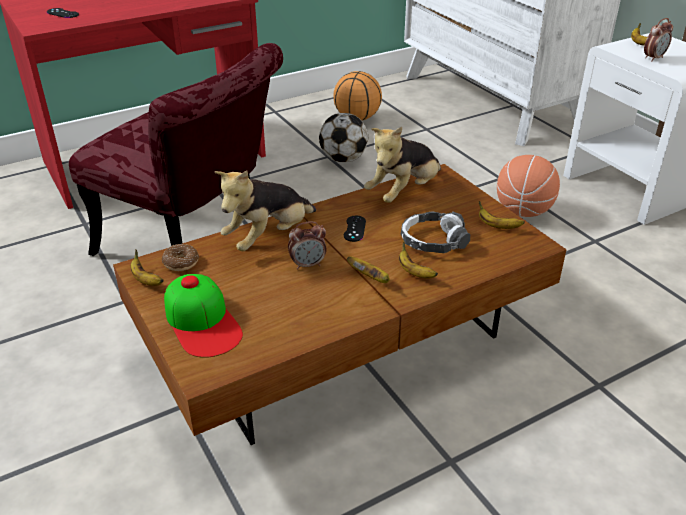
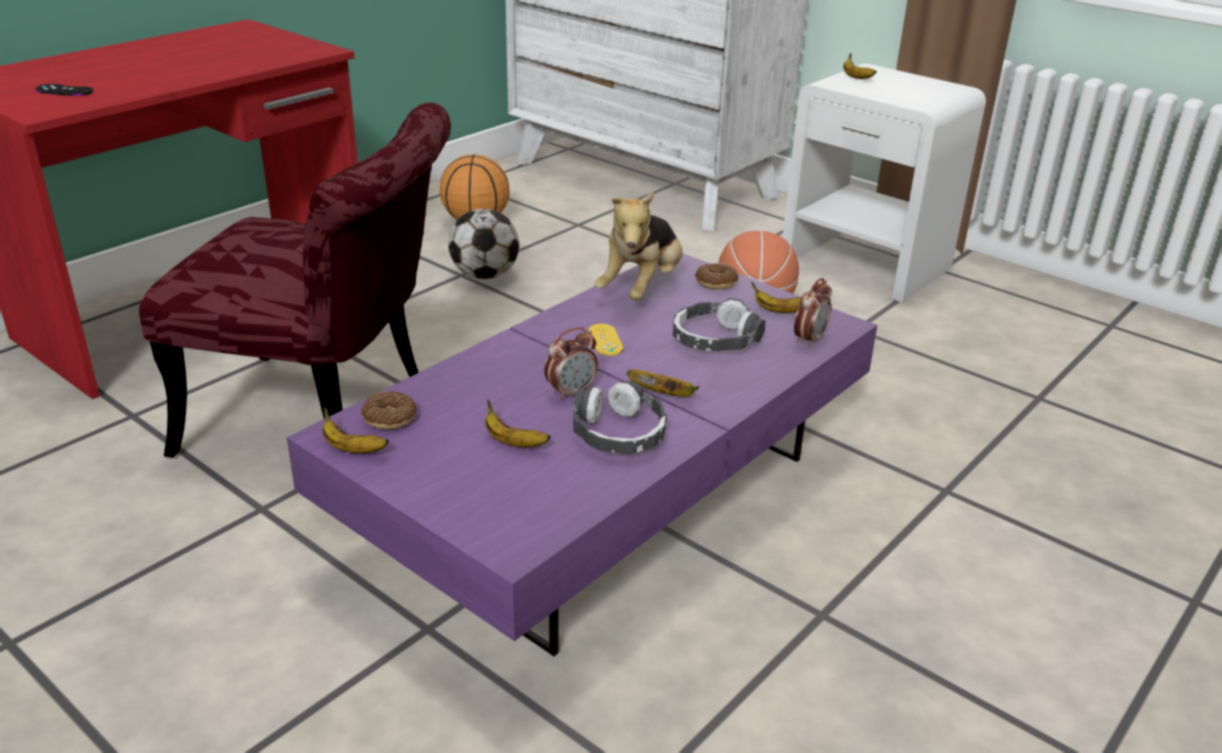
camera: 20 degrees left, 5 degrees down
(202, 322) = (471, 485): cap -> none
(268, 237) = (495, 367): plush toy -> none
(321, 302) = (619, 433): none -> headphones
(343, 338) = (606, 498): brown coffee table -> purple coffee table
(354, 229) = (605, 340): black game controller -> yellow game controller
(414, 272) = (714, 379): banana -> banana (513, 442)
(461, 196) = (716, 282): none -> donut
(653, 58) = (883, 92): alarm clock -> alarm clock (809, 339)

